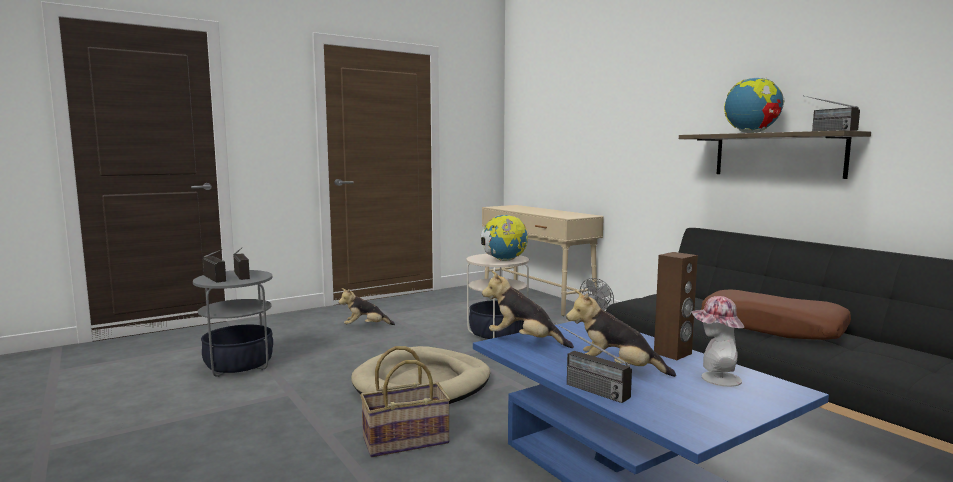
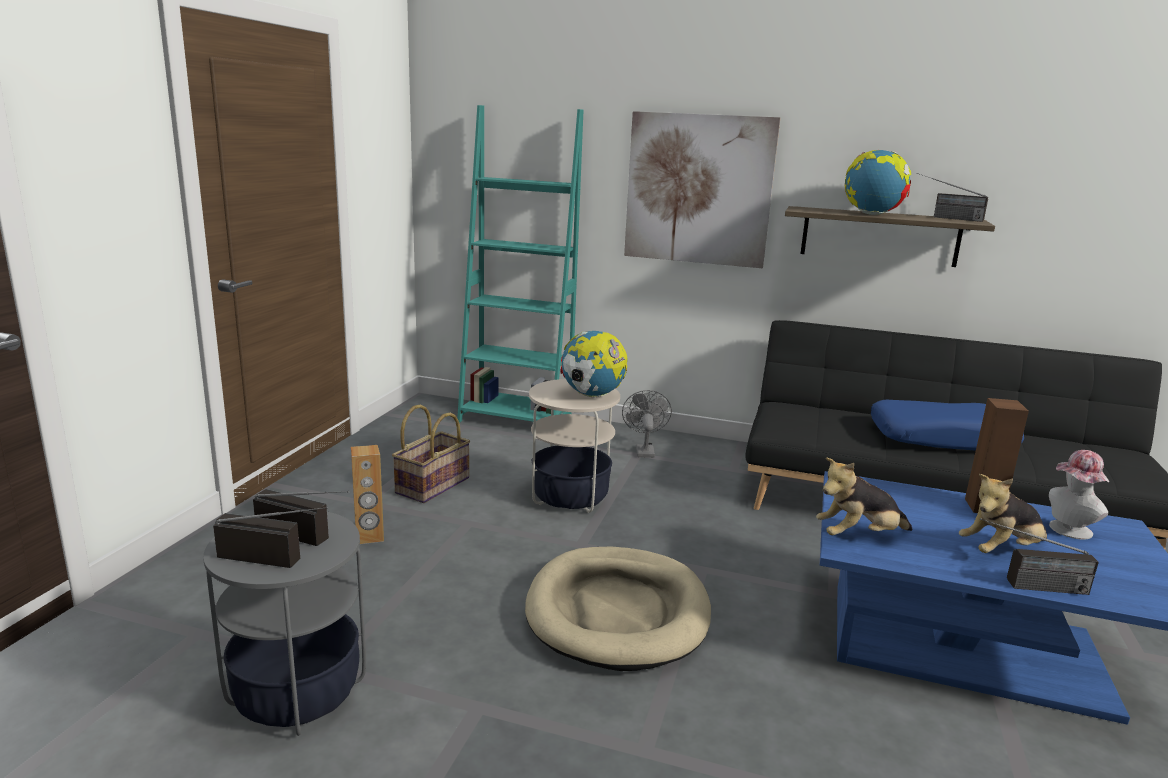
camera: 40 degrees left, 10 degrees up
(365, 327) = (369, 537): plush toy -> brown speaker
(406, 440) = (745, 709): basket -> basket (432, 485)
(536, 298) = (515, 419): beige console table -> turquoise bookcase
(647, 129) = (698, 190): none -> picture
(772, 327) = (941, 438): brown pillow -> blue pillow

